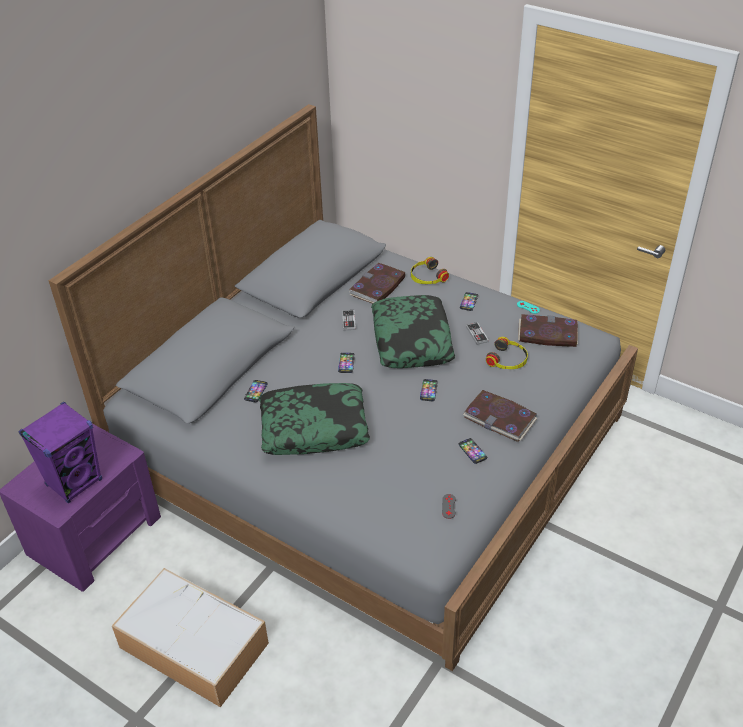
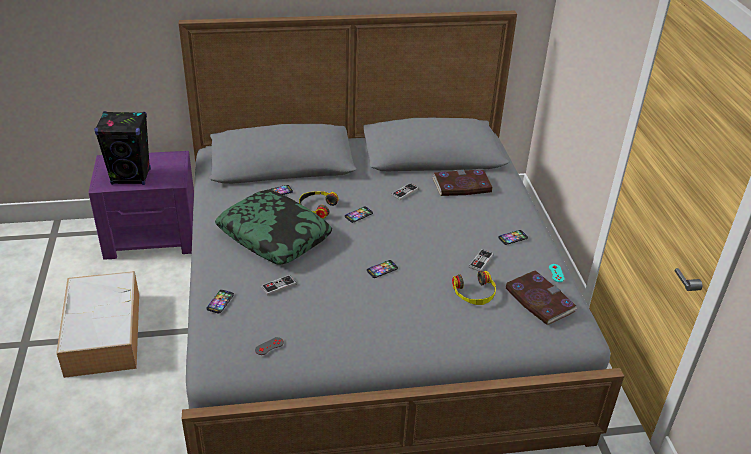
camera: 45 degrees right, 5 degrees down
(74, 482) = (131, 177): purple speaker -> black speaker
(383, 461) = (278, 286): none -> game controller
(412, 340) = (426, 232): pillow -> none
(427, 277) = (509, 203): headphones -> headphones (317, 207)
(472, 451) = (344, 328): phone -> phone (220, 302)
(500, 418) = (401, 324): book -> none

